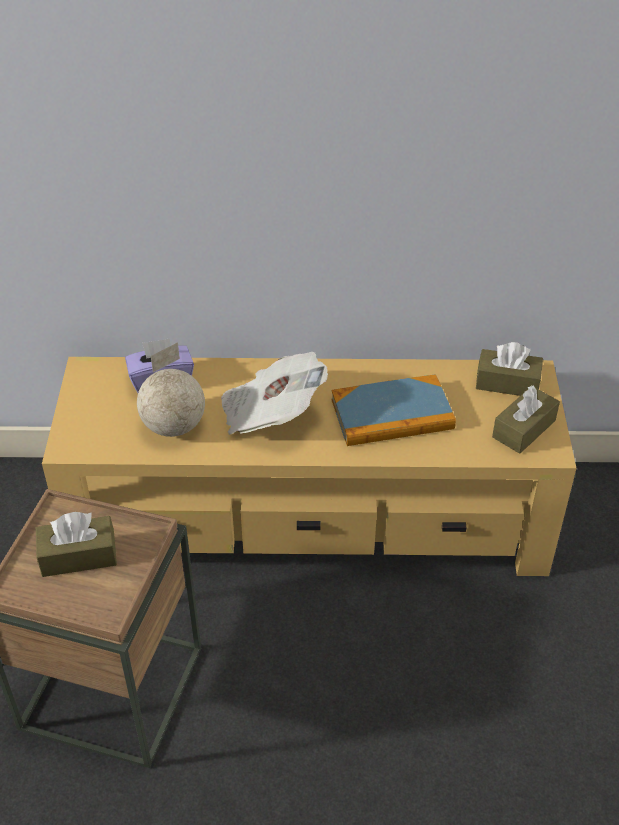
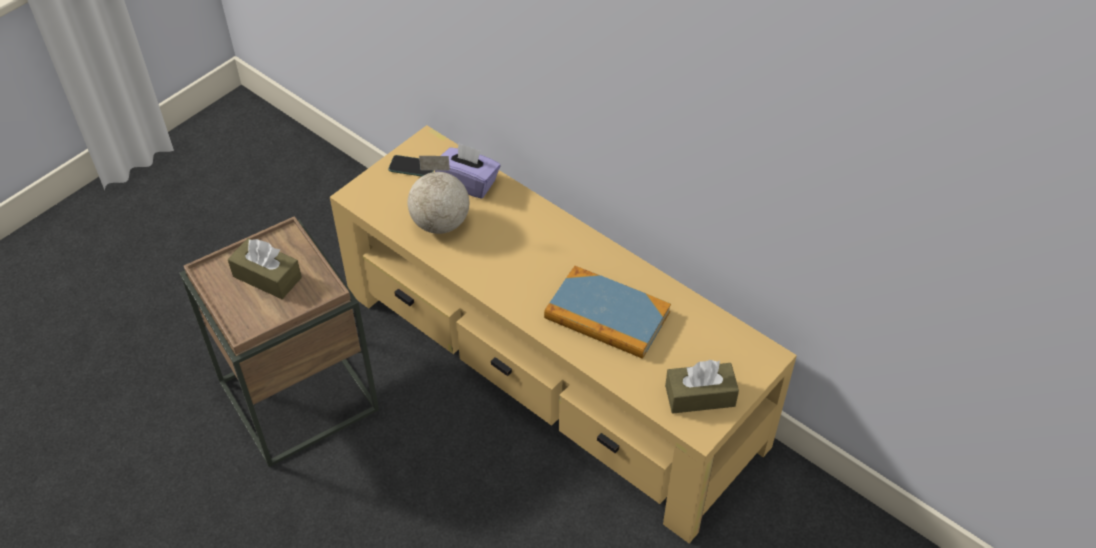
camera: 40 degrees right, 5 degrees up
(95, 396) = (412, 167): none -> phone
(271, 413) = (518, 257): newspaper -> none
(507, 383) = (732, 349): brown tissue box -> none

